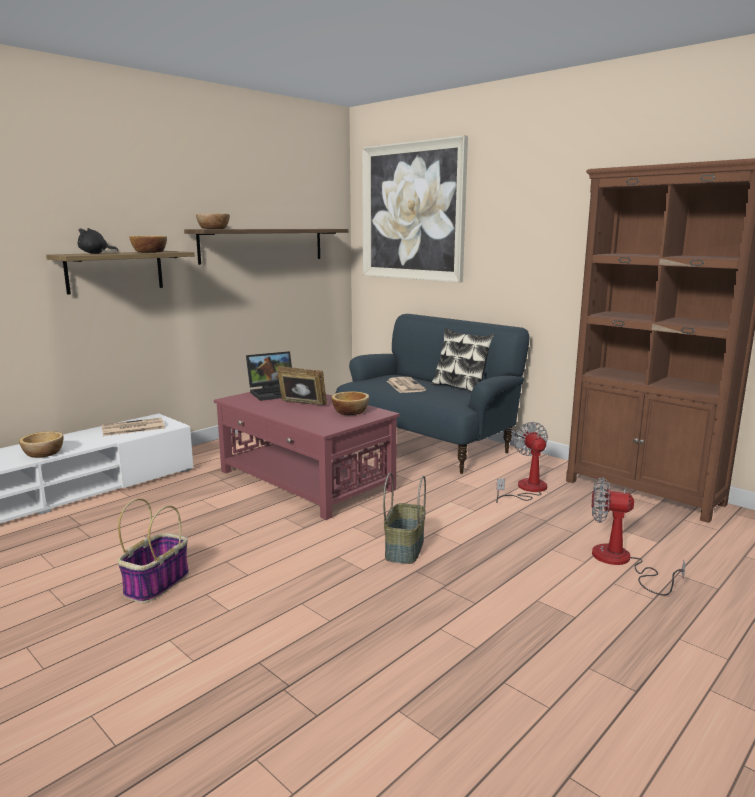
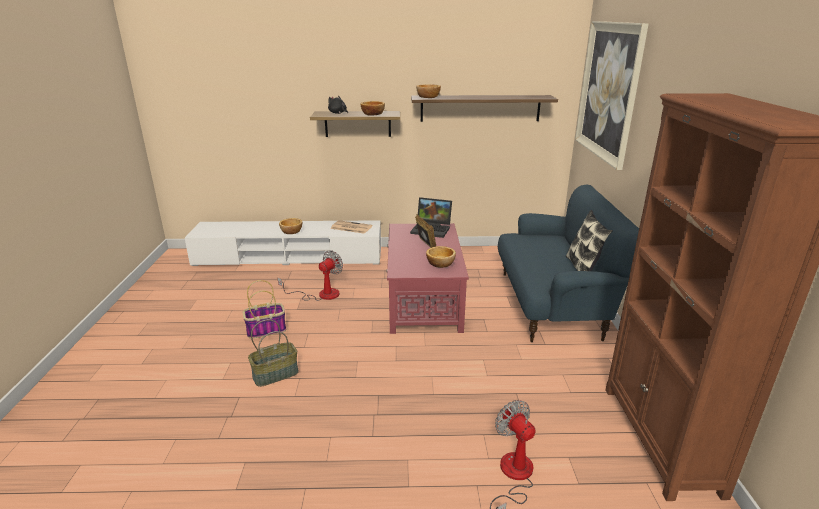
camera: 45 degrees right, 10 degrees up
(403, 548) = (397, 376): basket -> basket (275, 374)
(404, 385) = (541, 250): newspaper -> none
(526, 489) = (556, 380): fan -> fan (321, 294)

